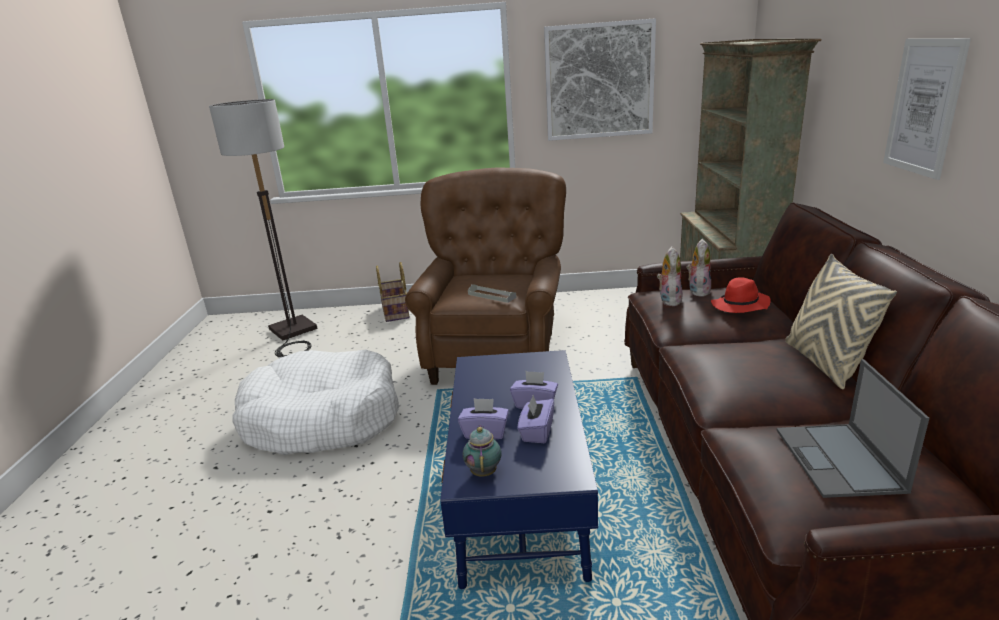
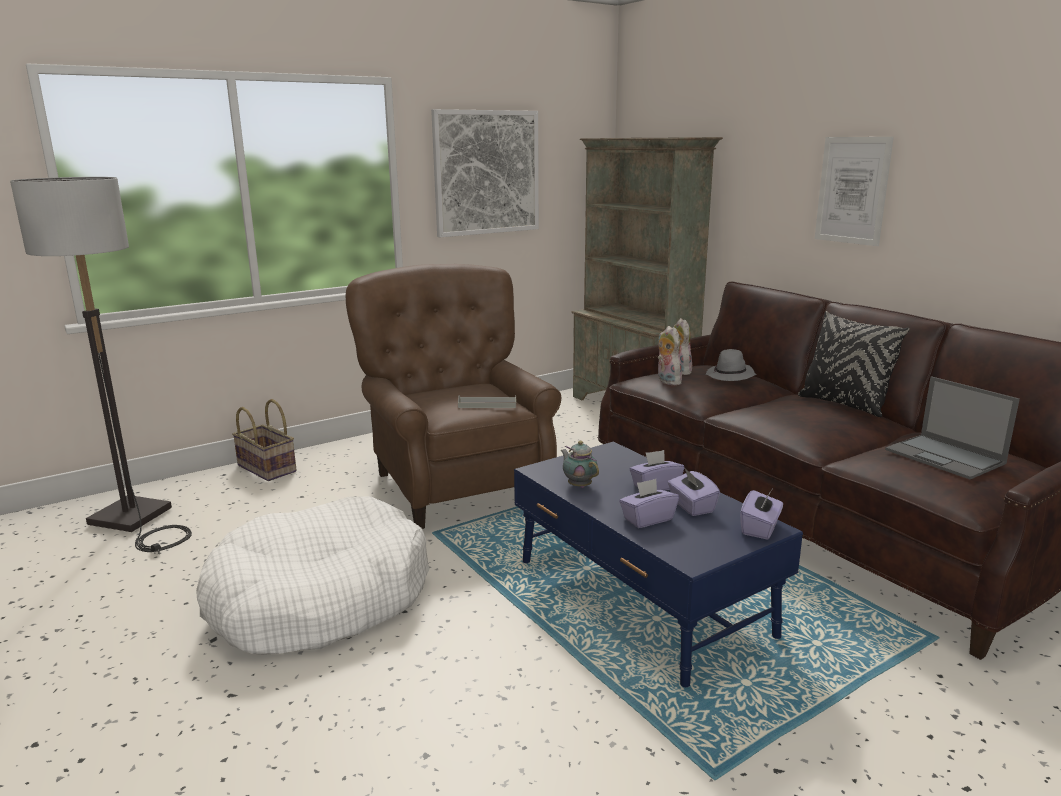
camera: 35 degrees left, 5 degrees down
(484, 471) = (696, 546): teapot -> teapot (579, 485)
(562, 473) = (760, 528): none -> purple tissue box
(740, 306) = (730, 376): red hat -> grey hat
(824, 363) = (844, 404): beige pillow -> black pillow

